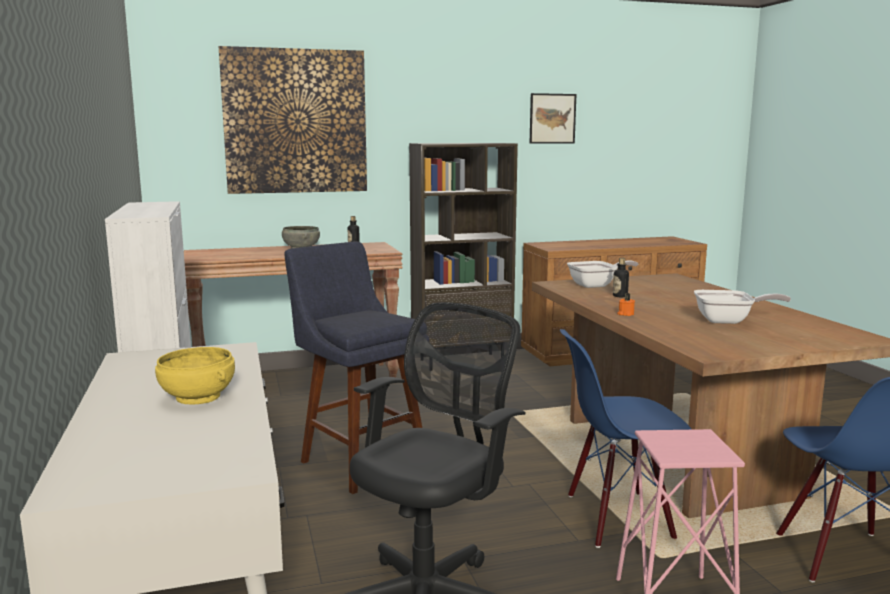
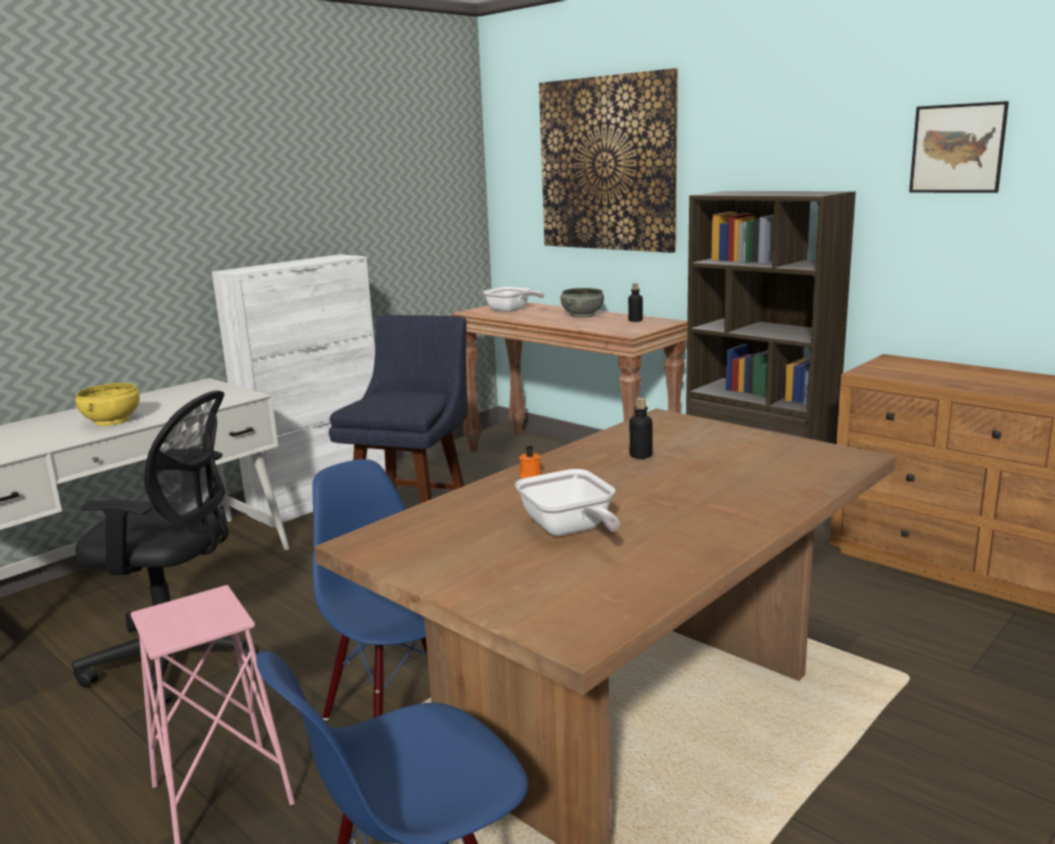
camera: 60 degrees right, 5 degrees up
(596, 285) = (690, 435): frying pan -> frying pan (511, 310)

